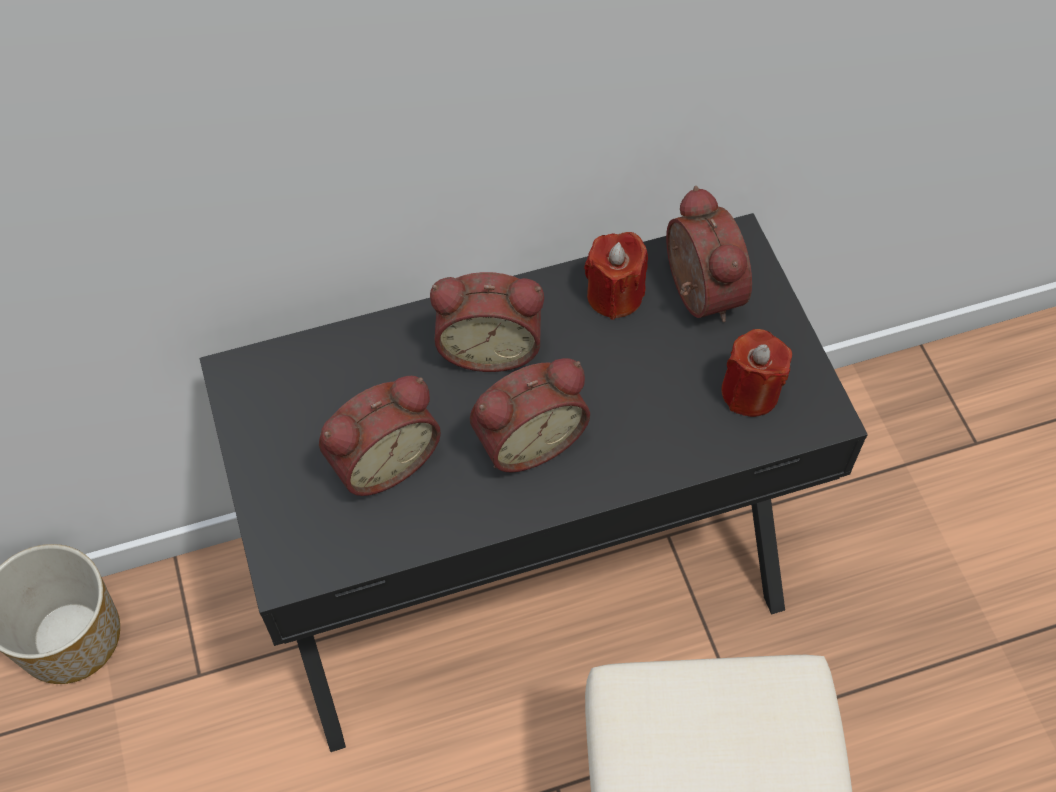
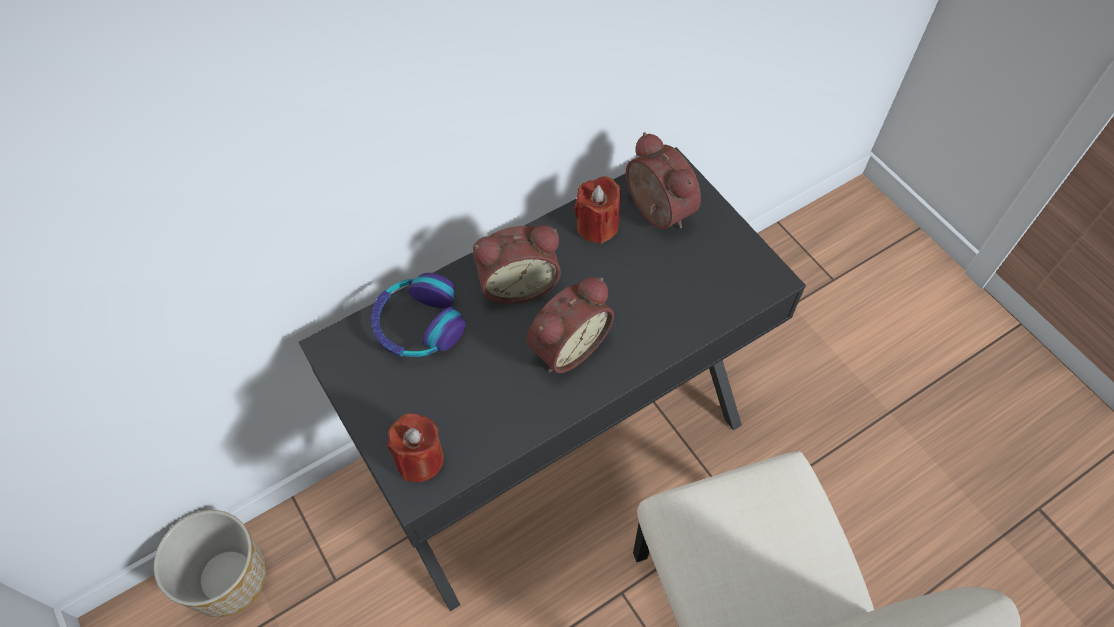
camera: 15 degrees left, 0 degrees up
(350, 370) = (418, 325): none -> headphones
(381, 460) = (462, 386): alarm clock -> none
(750, 392) = (715, 274): red candle -> red candle (420, 459)

